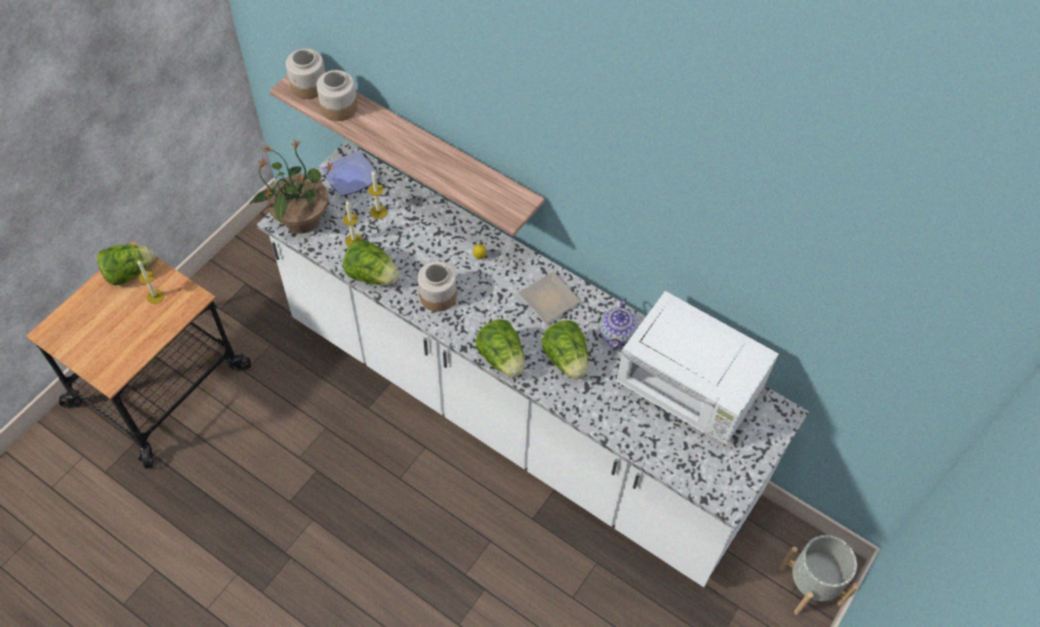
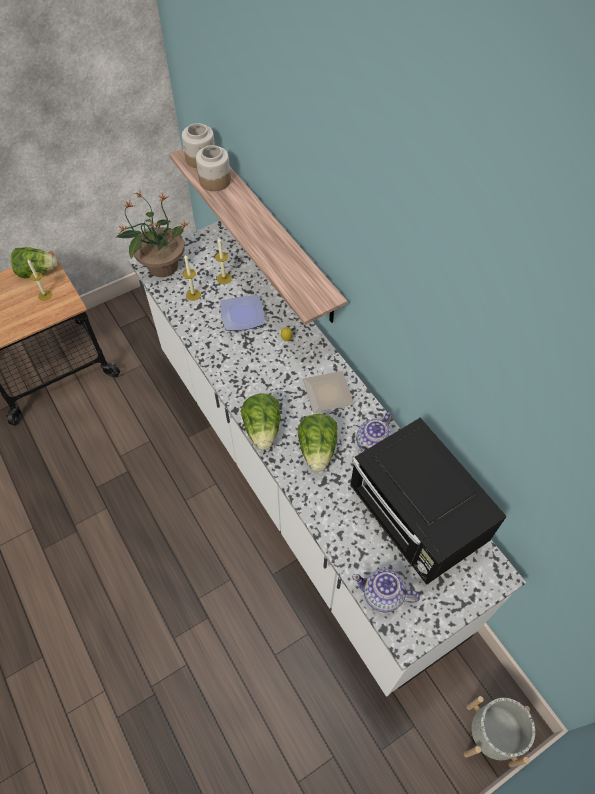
camera: 25 degrees right, 0 degrees up
(349, 176) = (216, 244): plate -> plate (241, 315)
(372, 275) = (193, 326): lettuce -> none
(437, 296) = (236, 360): jar -> none
(689, 391) = (416, 519): white microwave -> black microwave
(690, 471) = (383, 595): none -> teapot

